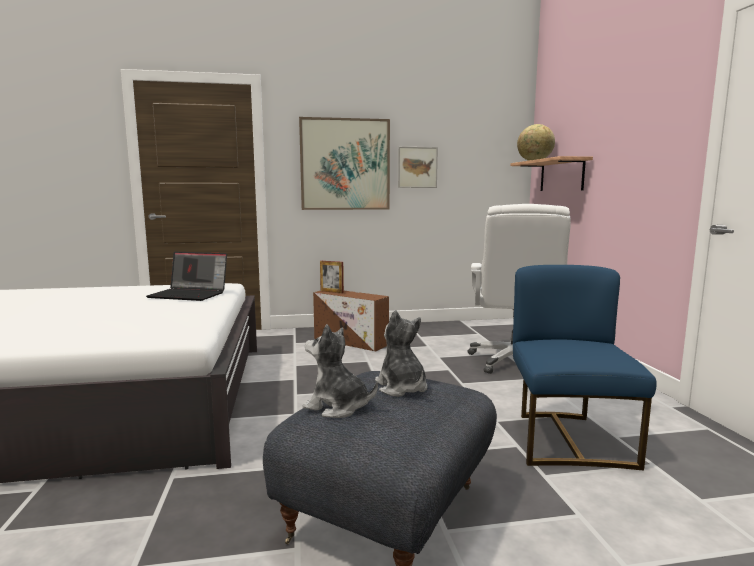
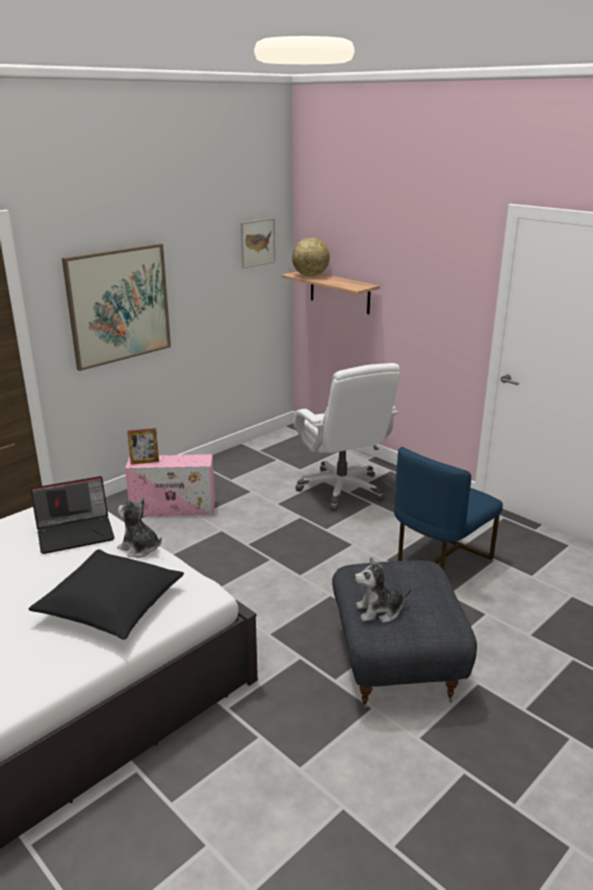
camera: 35 degrees left, 15 degrees up
(115, 324) = (111, 604): none -> black pillow
(351, 342) = (174, 508): brown storage box -> pink storage box
(401, 388) = (393, 579): plush toy -> plush toy (140, 548)
(417, 167) = (192, 292): picture -> picture (257, 242)
(567, 439) = (439, 559): blue chair -> blue chair turned 105 degrees counterclockwise

